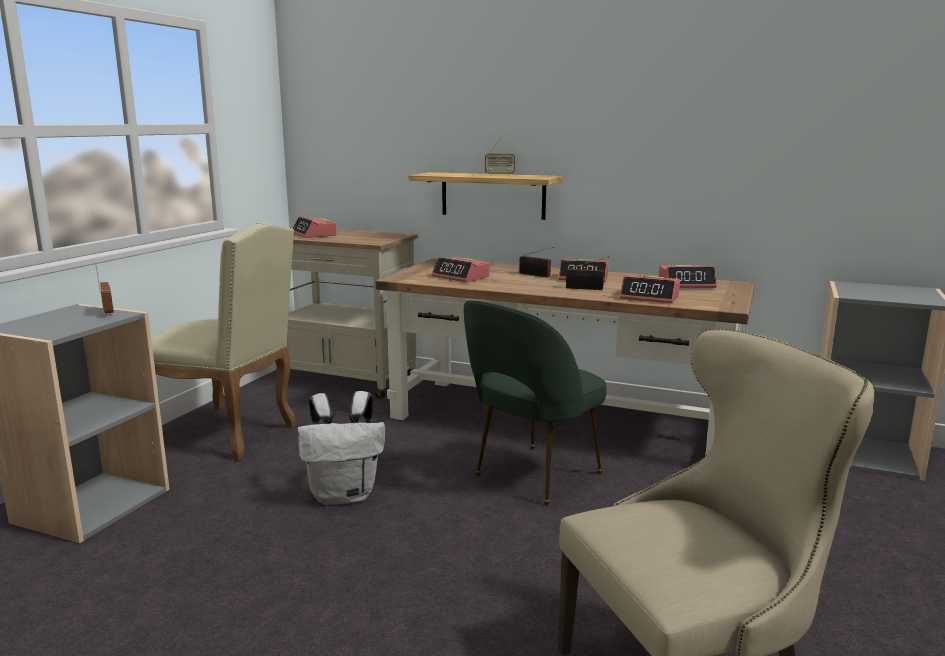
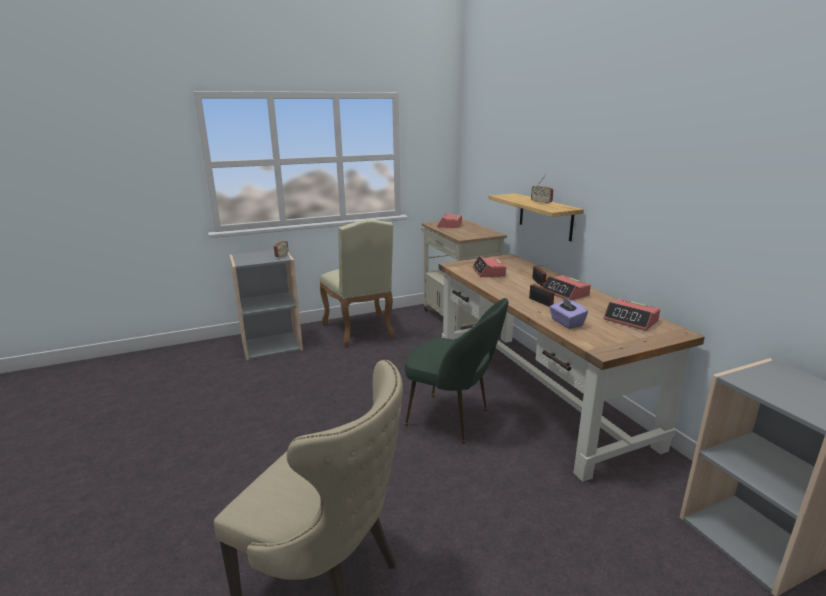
camera: 45 degrees right, 5 degrees up
(345, 495) = (355, 385): white backpack -> none
(531, 477) = (453, 420): green chair -> green chair turned 150 degrees counterclockwise
(650, 297) = (566, 323): alarm clock -> purple tissue box

